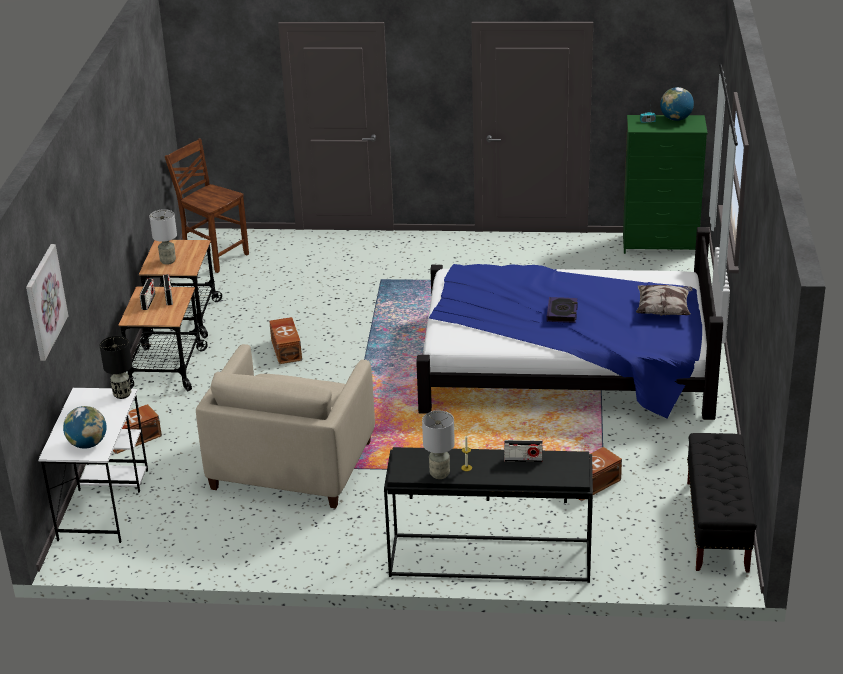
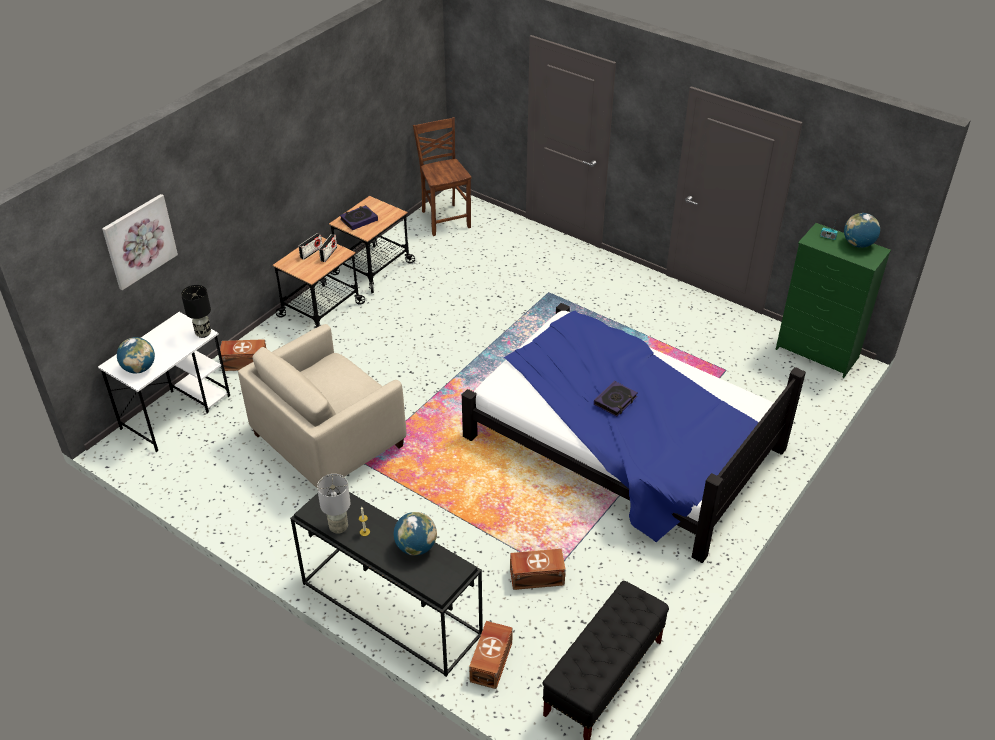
camera: 30 degrees right, 10 degrees up
(167, 261) = (359, 220): grey table lamp -> book
(287, 349) = (420, 329): brown storage box -> brown storage box (492, 661)
(523, 459) = (416, 547): radio -> globe
(663, 310) = (709, 438): pillow -> none

